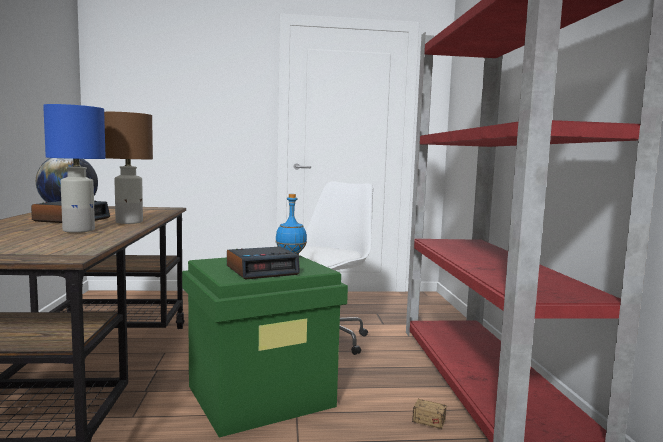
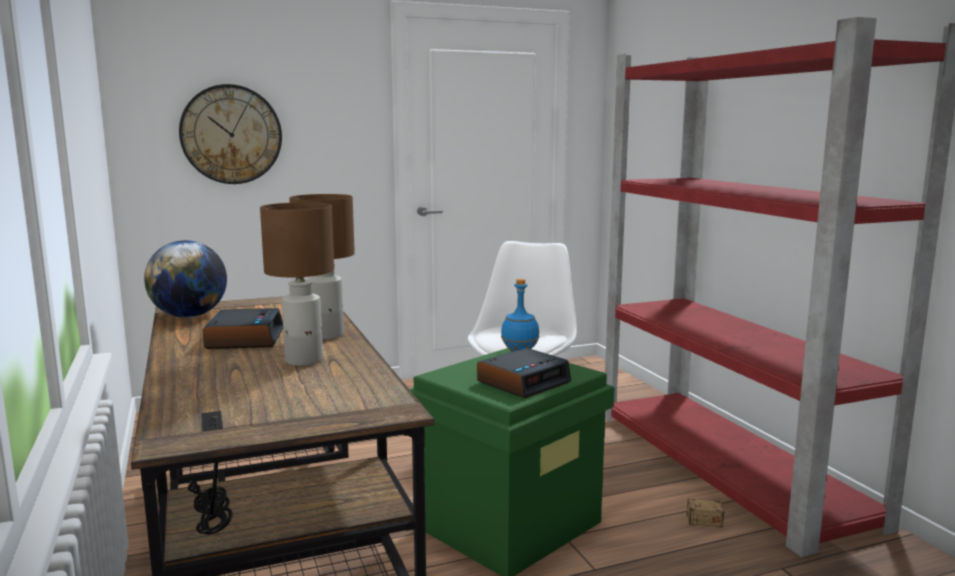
camera: 15 degrees left, 5 degrees up
(79, 230) = (305, 360): blue table lamp -> brown table lamp
(162, 104) = (231, 134): none -> wall clock

